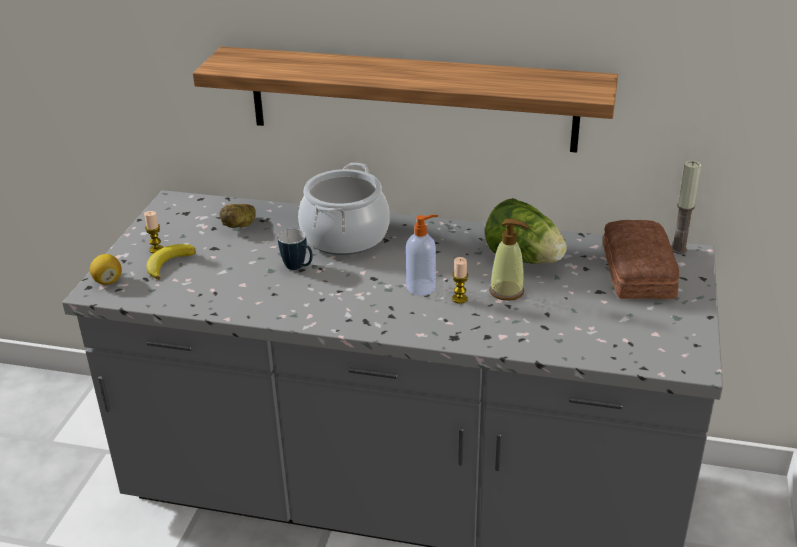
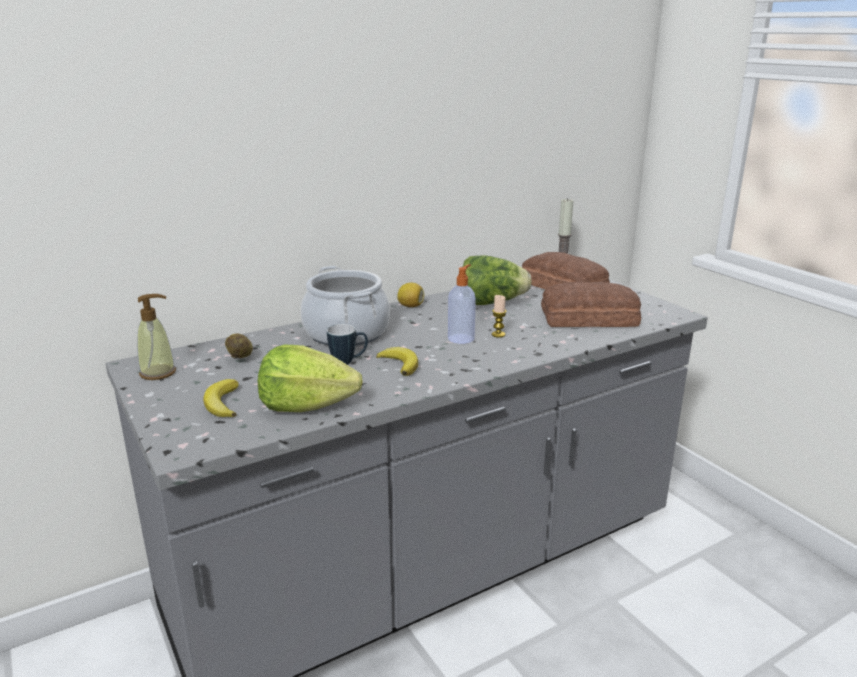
camera: 45 degrees left, 10 degrees down
(108, 281) = (180, 438): lemon -> lemon (411, 306)
(156, 249) = (188, 399): candle -> none
(209, 294) = (306, 406): none -> lettuce
(329, 289) = (400, 364): none -> banana
(411, 99) = (360, 195): shelf -> none
(507, 291) = (517, 320): soap dispenser -> soap dispenser (158, 373)
(581, 324) = (590, 319): none -> bread

